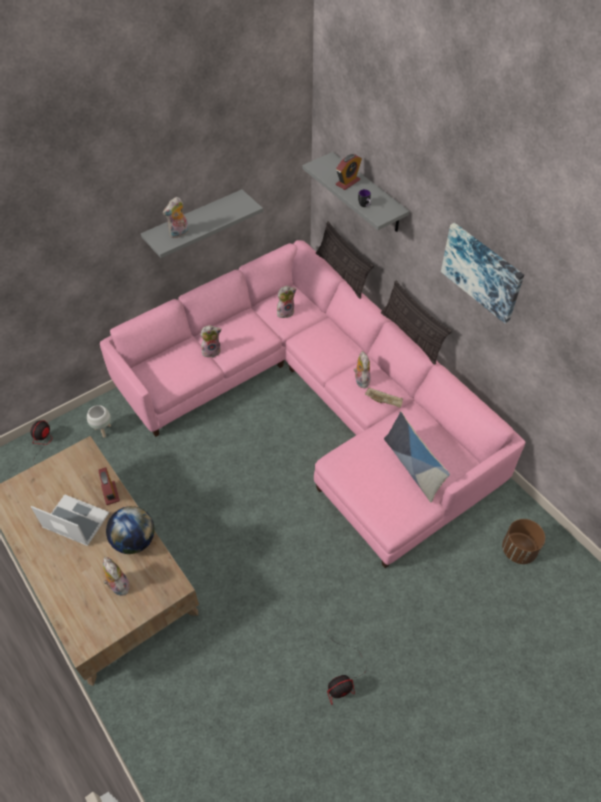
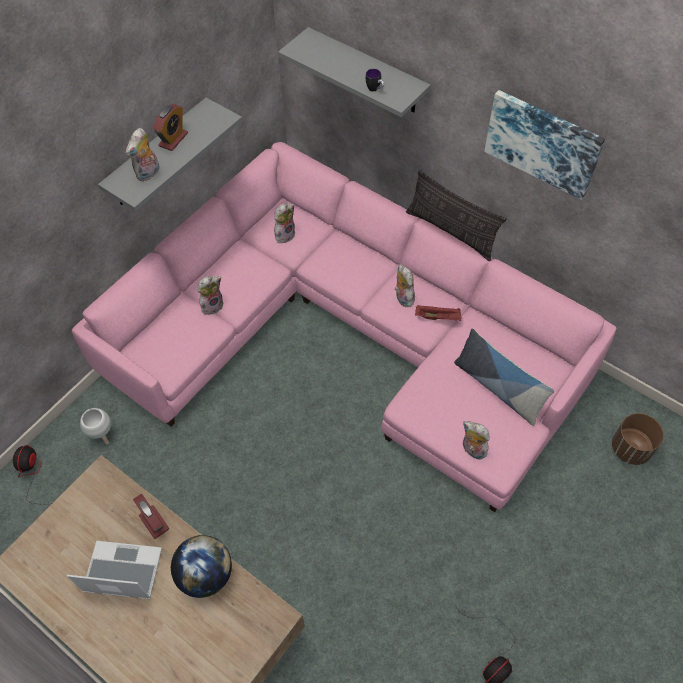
camera: 15 degrees left, 5 degrees up
(118, 585) = (206, 638): plush toy -> plush toy (472, 450)
(342, 273) = (343, 173): pillow -> none
(347, 182) = (342, 63): alarm clock -> alarm clock (173, 139)
(384, 401) = (438, 317): beige tray -> red tray

